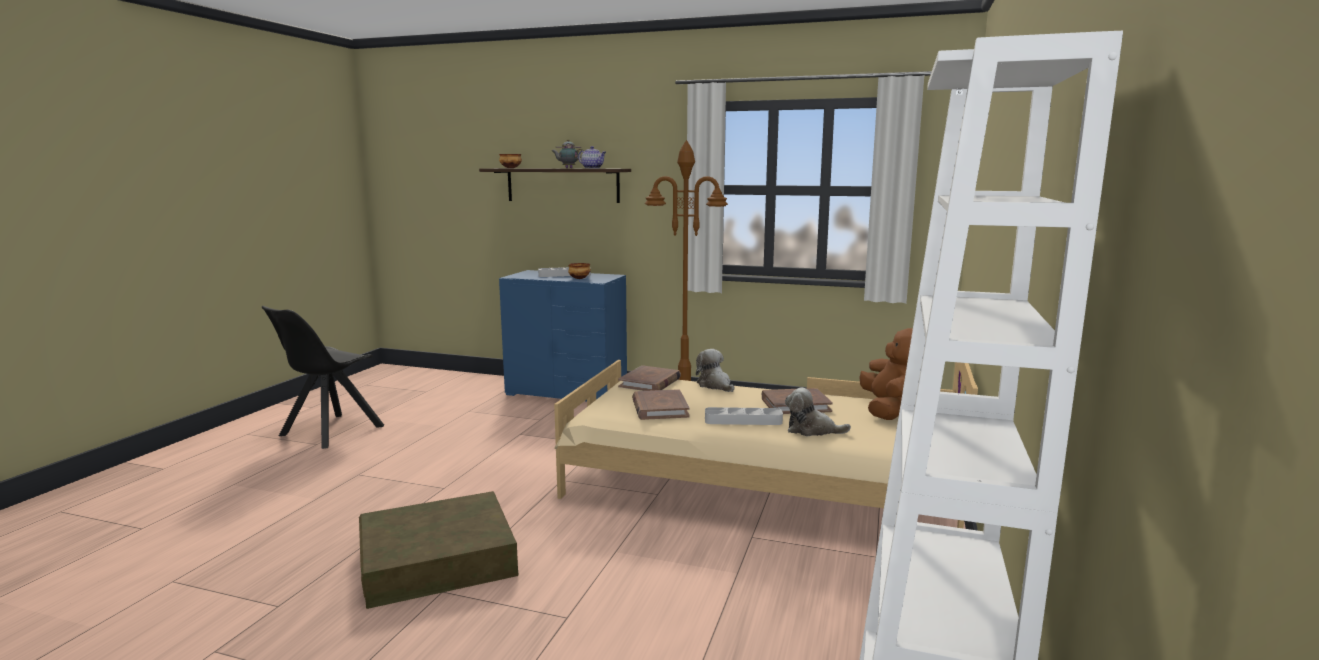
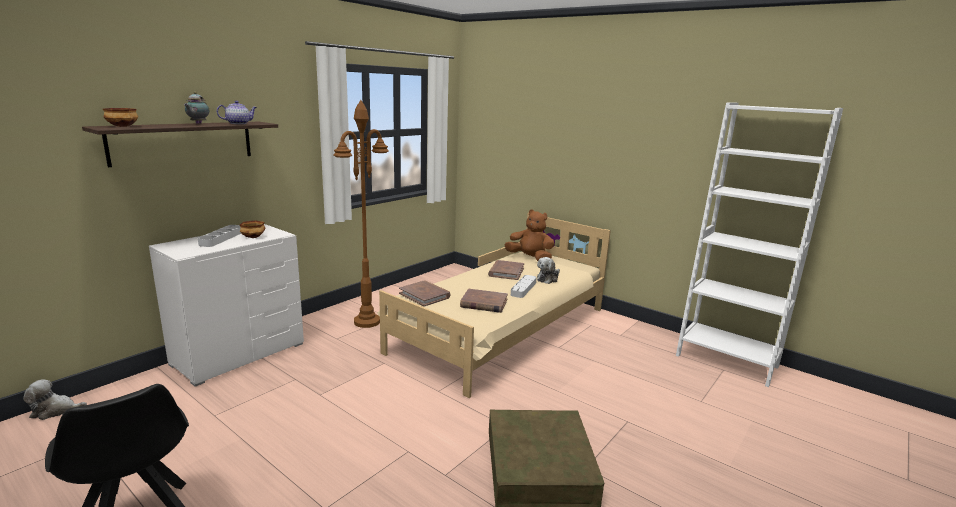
camera: 70 degrees left, 5 degrees up
(567, 392) = (238, 353): blue dresser -> white dresser
(715, 385) = (451, 281): plush toy -> plush toy (55, 410)

